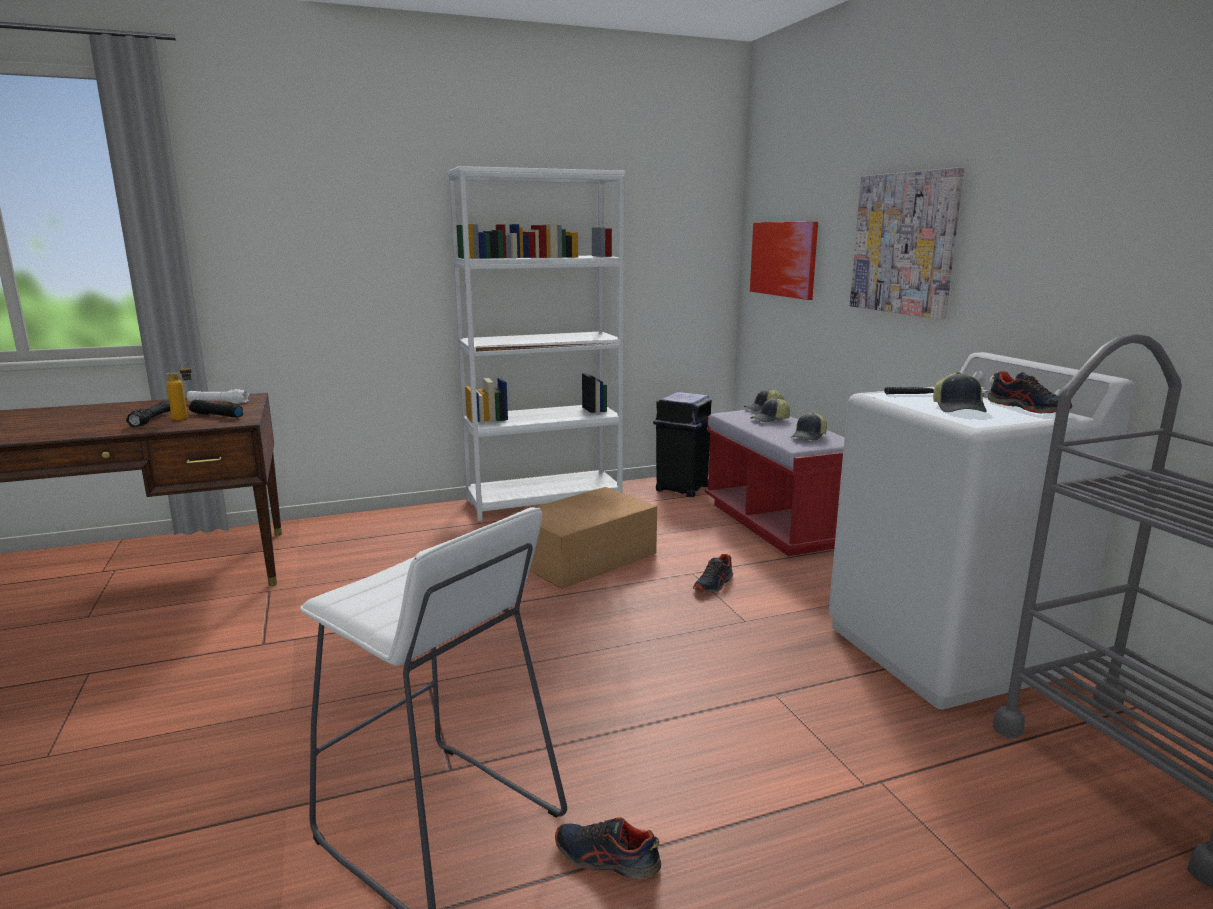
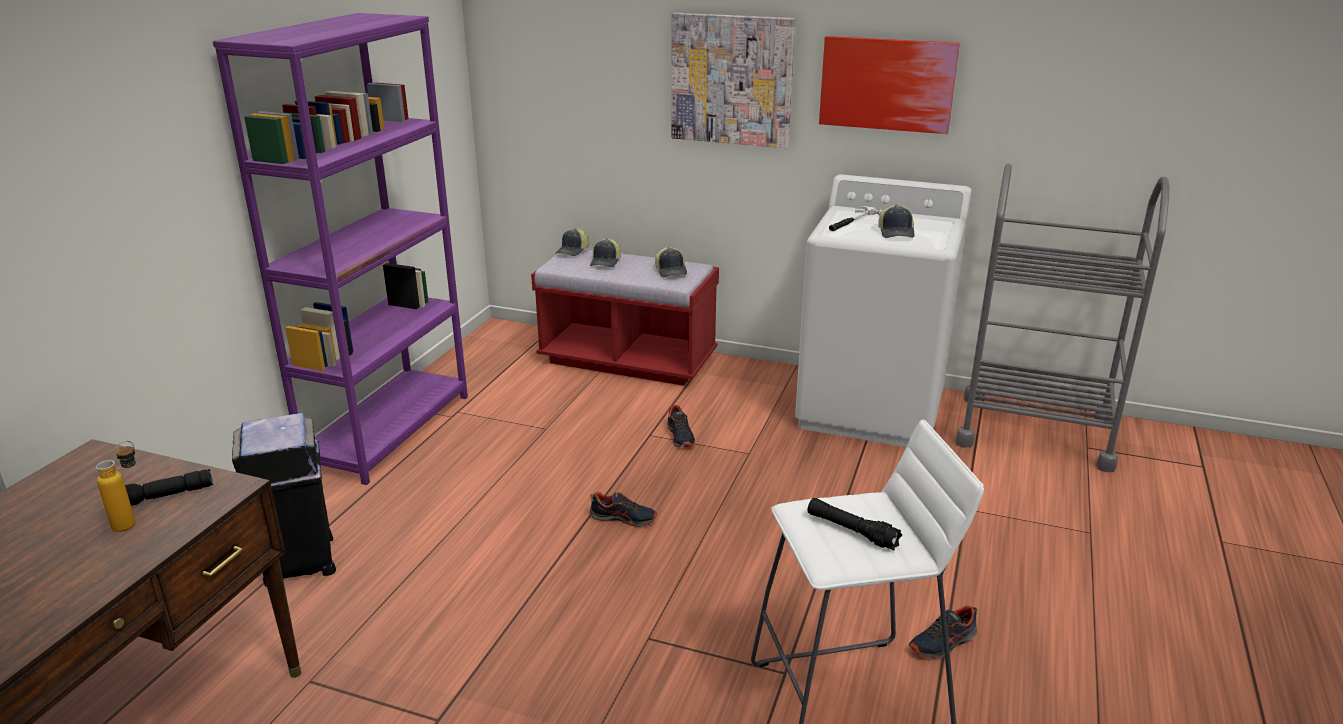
camera: 50 degrees left, 10 degrees up
(152, 419) = (83, 547): black flashlight -> black flashlight (851, 531)
(218, 402) = (81, 483): white flashlight -> none
(544, 501) = (389, 430): white bookcase -> purple bookcase
(587, 557) = (547, 465): cardboard box -> none
(681, 488) = (491, 358): black trash can -> black trash can (299, 562)
(783, 259) = (554, 88): picture -> picture (887, 84)
(959, 408) = (896, 233): cap -> cap turned 45 degrees clockwise
(1027, 408) = (920, 220): shoe -> shoe (623, 518)

